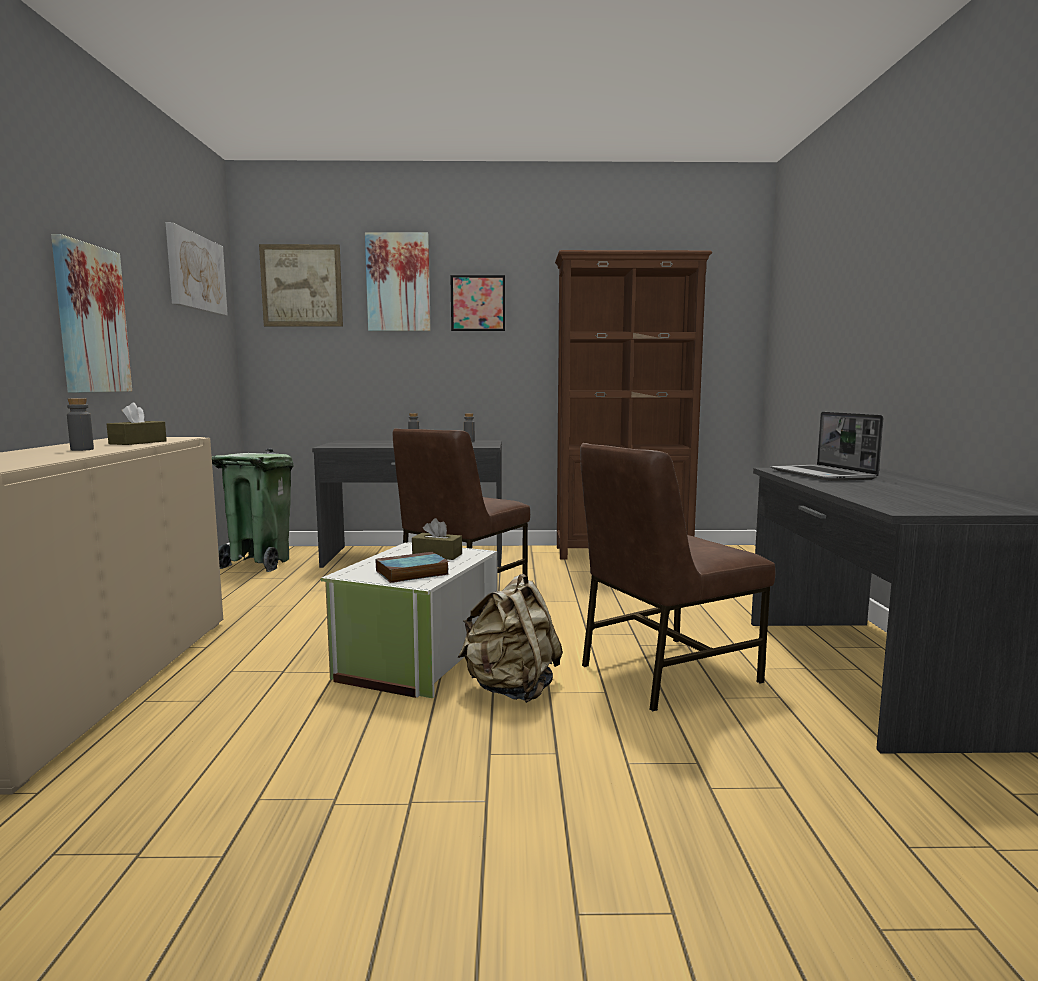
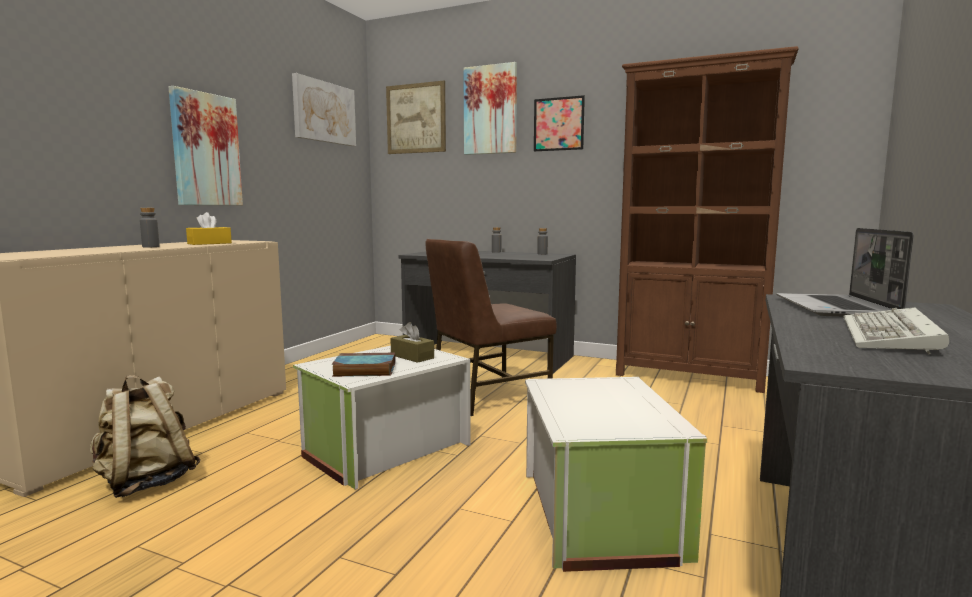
camera: 25 degrees right, 0 degrees up
(138, 442) = (209, 243): brown tissue box -> yellow tissue box
(259, 563) = (365, 348): green trash can -> none
(511, 689) = (428, 496): beige backpack -> beige backpack (146, 482)
(665, 672) = (597, 514): brown chair -> white storage box
(897, 491) = (891, 337): none -> keyboard

